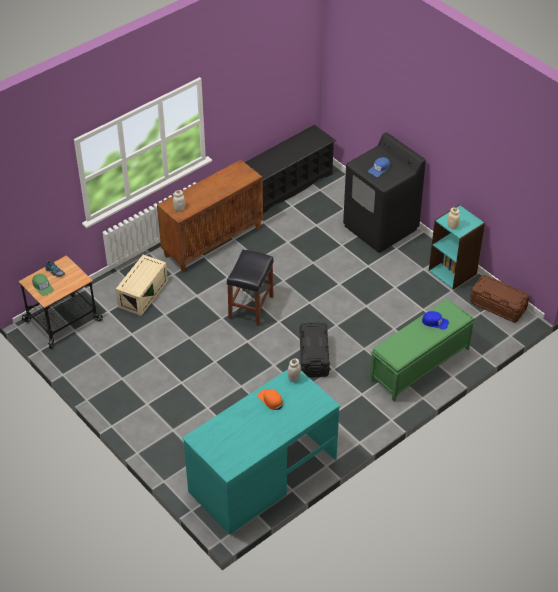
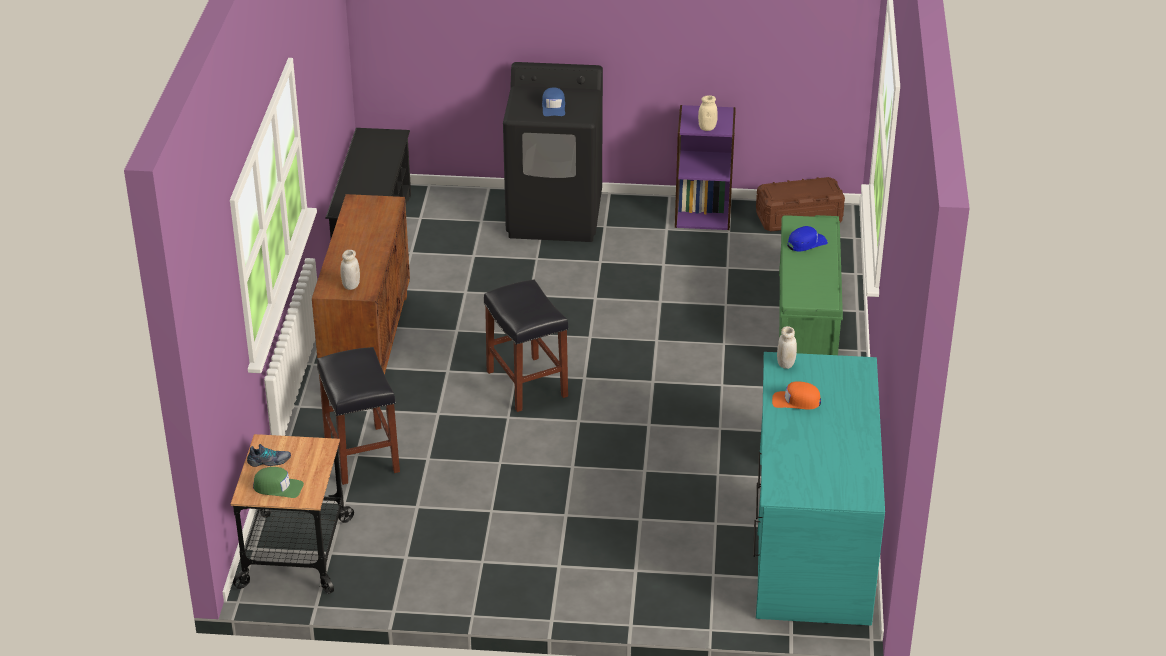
camera: 45 degrees left, 10 degrees down
(142, 293) = (360, 454): beige storage box -> black stool
(314, 357) = (681, 387): black storage box -> none
(453, 272) = (703, 214): turquoise bookcase -> purple bookcase

